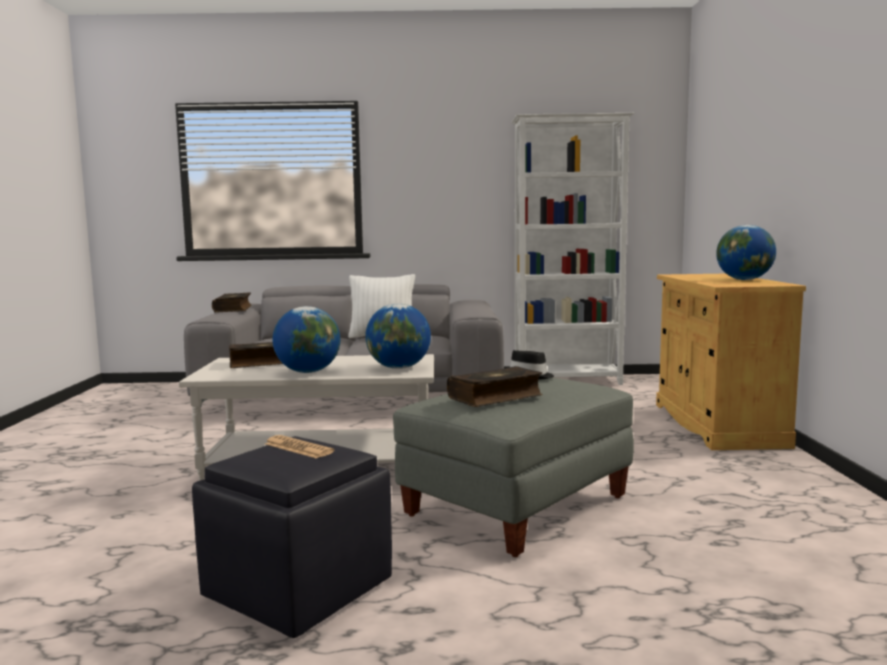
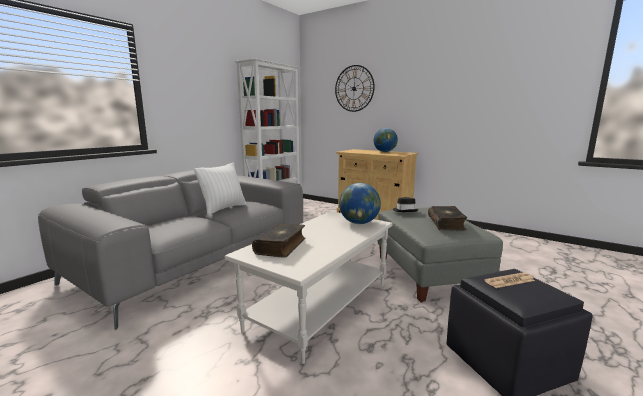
camera: 55 degrees left, 5 degrees up
(234, 309) = (87, 212): book -> none
(308, 372) = (336, 241): globe -> none
(737, 141) = (354, 88): none -> wall clock

